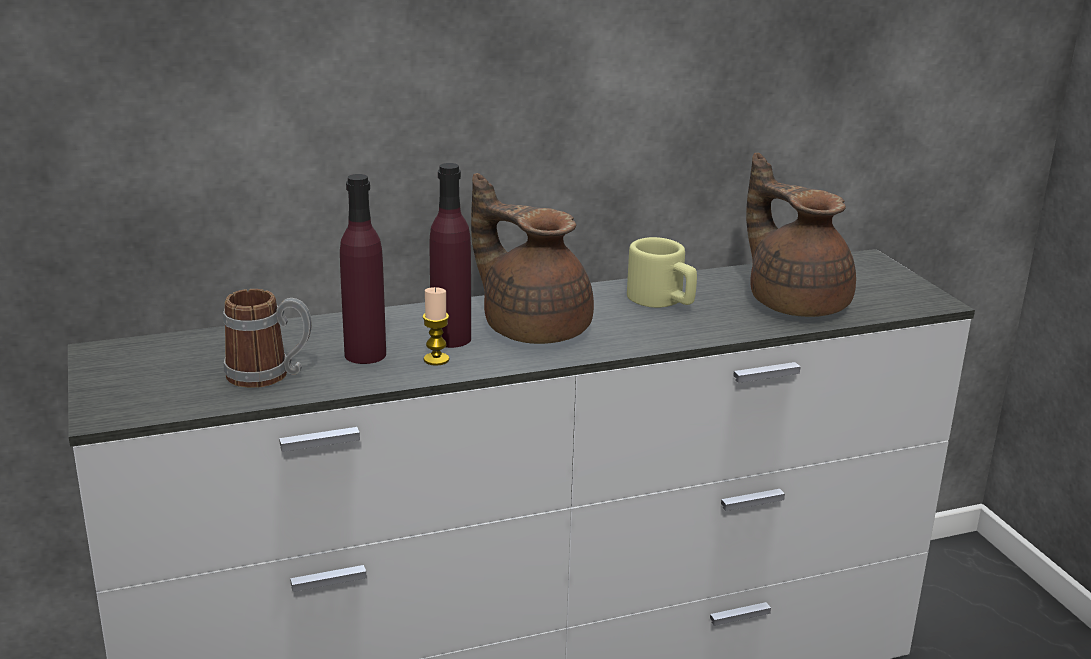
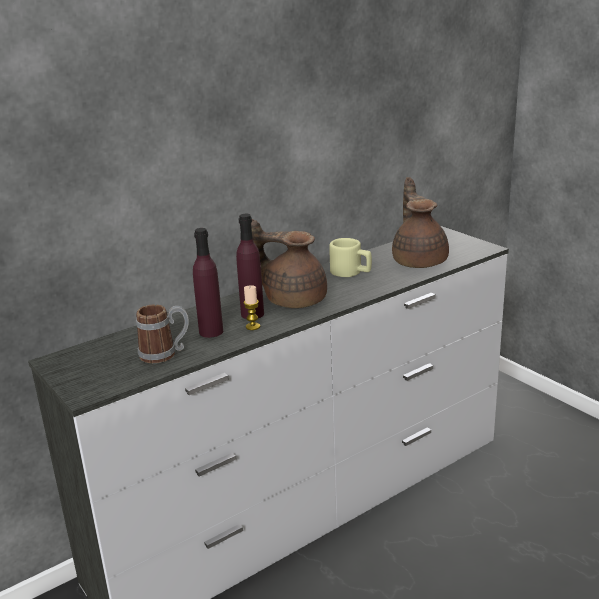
camera: 15 degrees left, 0 degrees up
(795, 302) = (419, 260): brown teapot -> brown teapot turned 45 degrees clockwise

